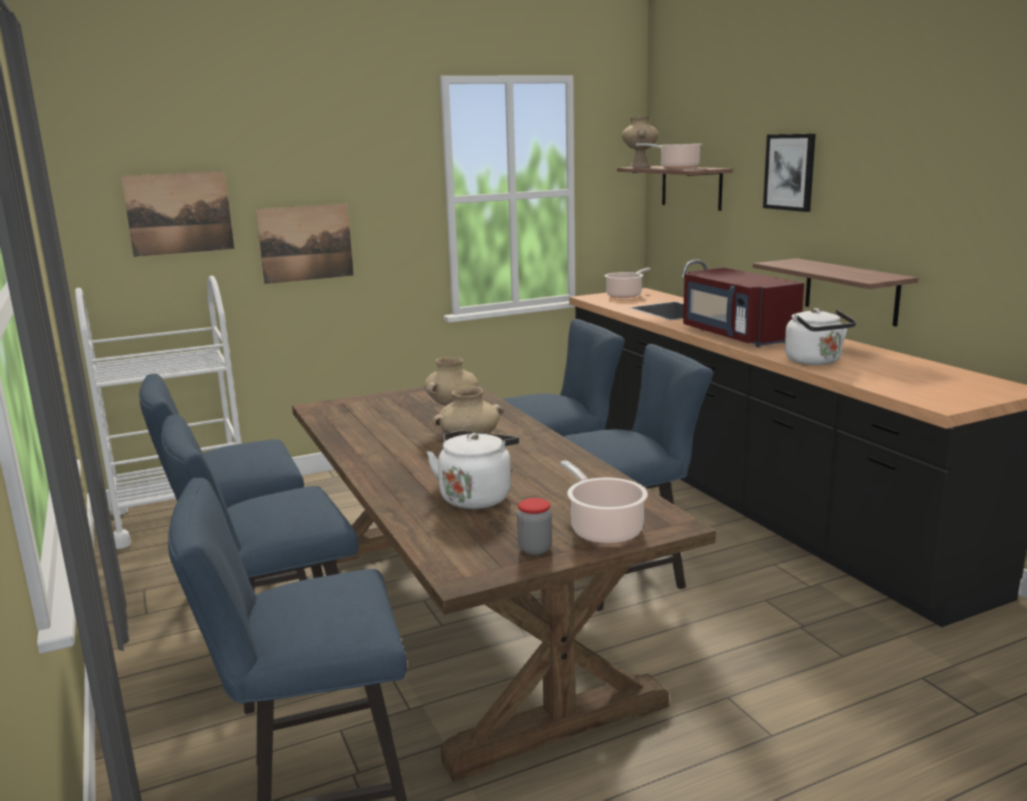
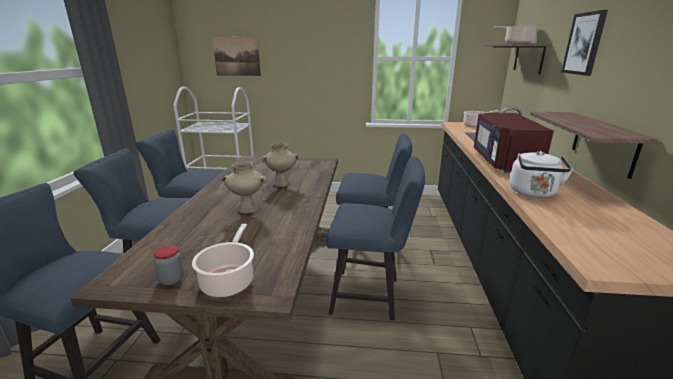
camera: 30 degrees right, 5 degrees up
(306, 243) = (295, 76): picture -> none
(477, 497) = (214, 230): white kettle -> none
(639, 167) = (499, 43): beige vase -> none

